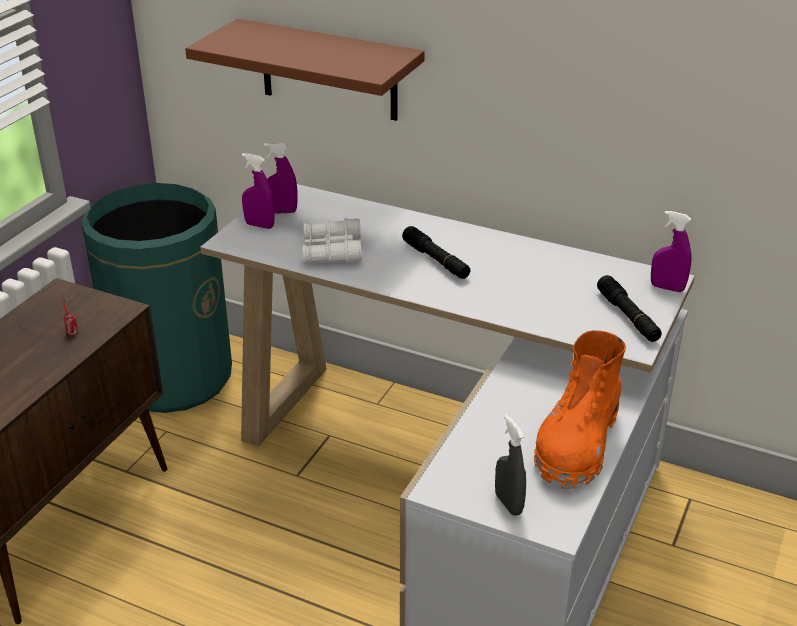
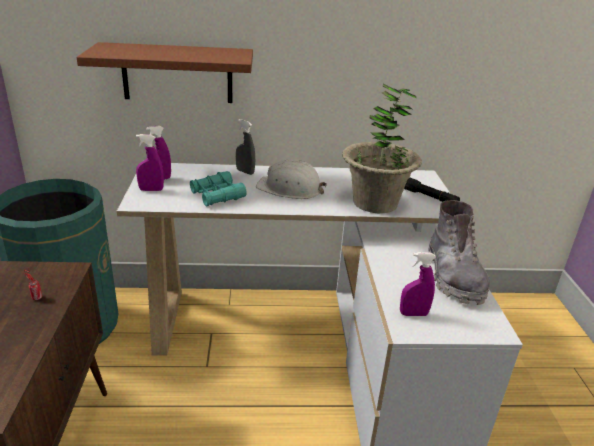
camera: 30 degrees left, 5 degrees down
(332, 250) = (217, 195): white binoculars -> turquoise binoculars
(436, 260) = (290, 189): black flashlight -> white hard hat
(508, 504) = (455, 325): grey spray bottle -> grey spray bottle (245, 172)
(535, 309) = (375, 203): none -> potted plant
(577, 444) = (453, 277): orange boot -> grey boot
(667, 288) = (429, 179): purple spray bottle -> purple spray bottle (413, 314)

